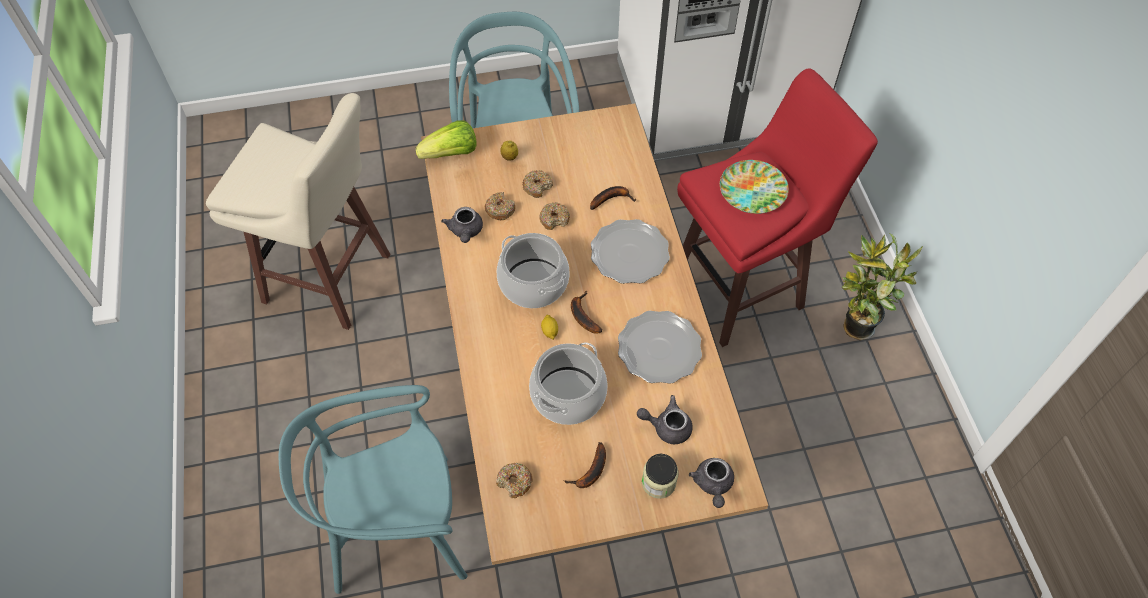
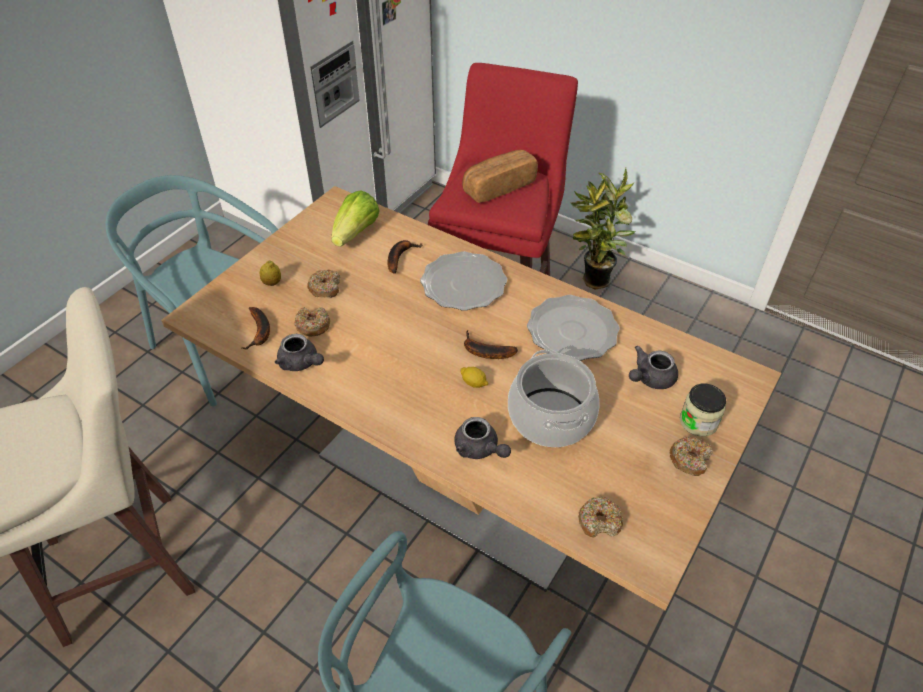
camera: 45 degrees left, 10 degrees down
(451, 154) = (211, 314): lettuce -> lettuce (356, 233)
(533, 283) = (413, 359): cooking pot -> none
(554, 219) = (371, 301): donut -> donut (689, 459)
(590, 472) = (644, 459): banana -> banana (260, 332)
(713, 485) = (733, 391): grey teapot -> grey teapot (480, 449)
(753, 191) = (498, 187): plate -> bread

